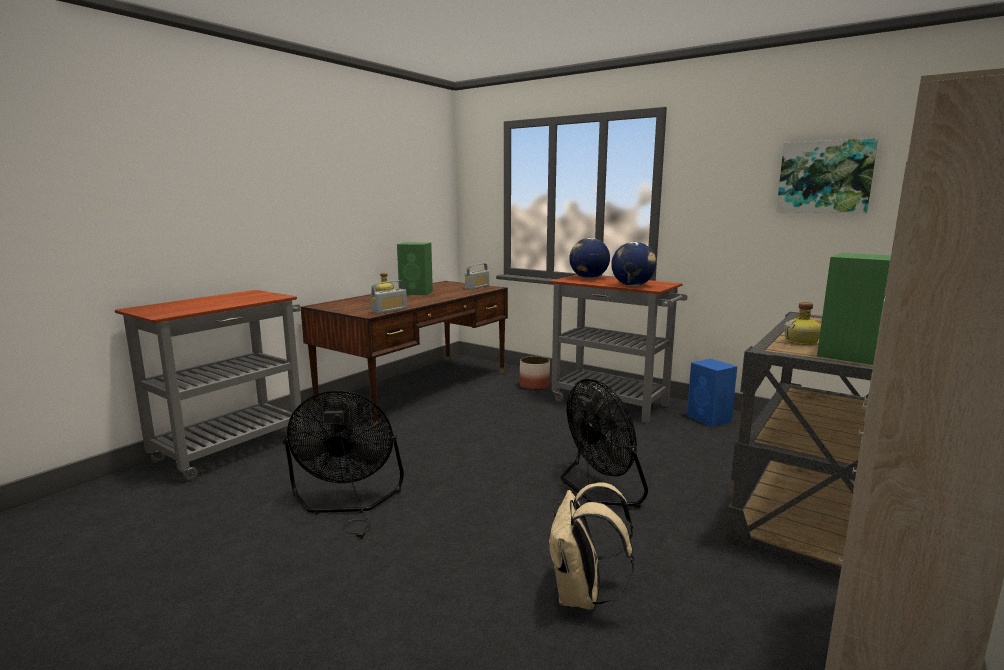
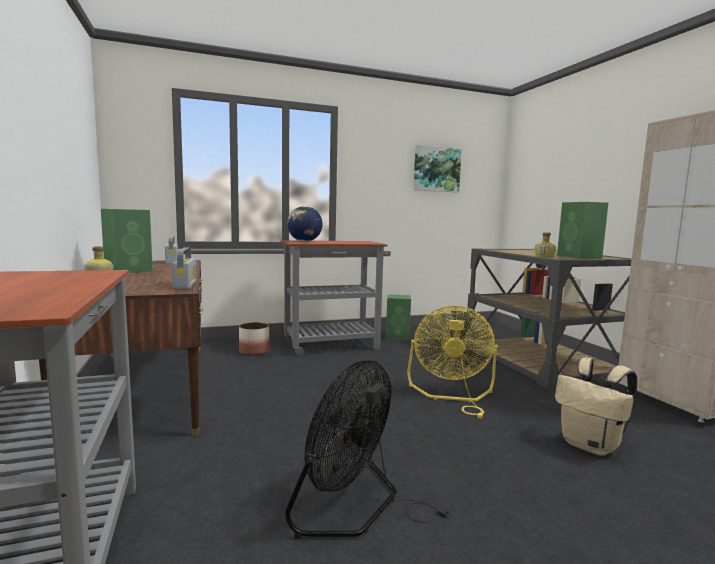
camera: 55 degrees left, 5 degrees down
(590, 490) = (454, 396): black fan -> yellow fan
(632, 285) = (356, 243): globe -> none
(709, 418) = (398, 336): blue speaker -> green speaker

